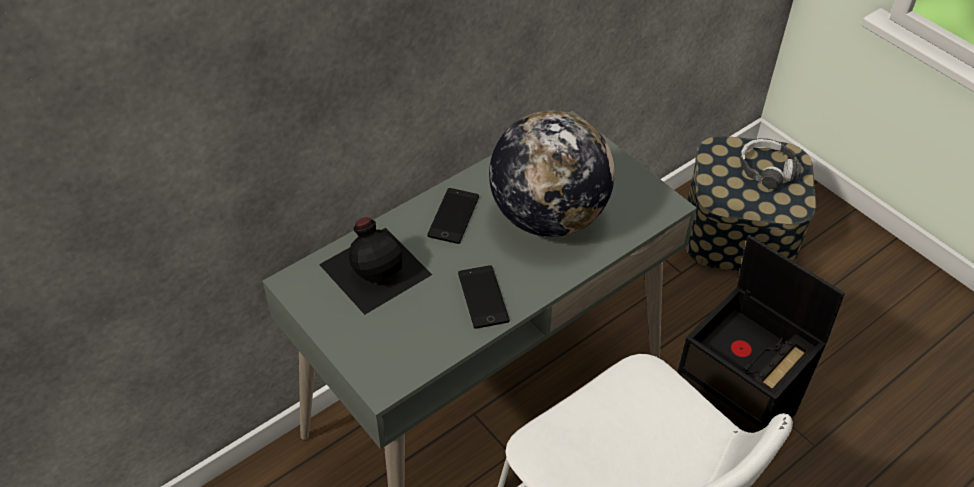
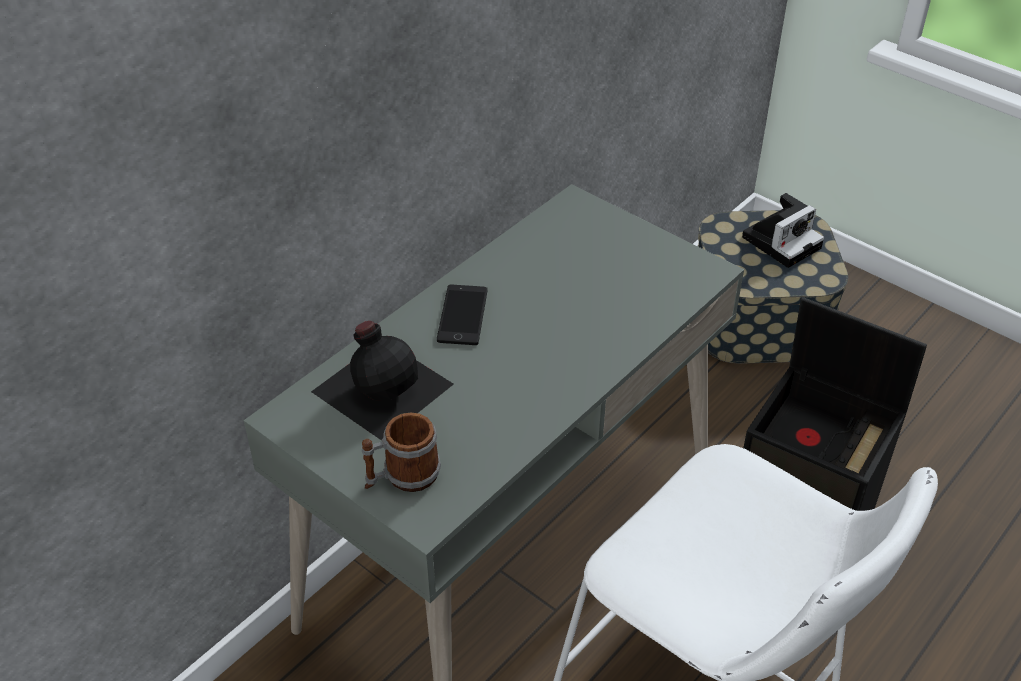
camera: 10 degrees left, 5 degrees down
(372, 347) = (402, 477): none -> mug
(483, 297) = (522, 400): phone -> none
(547, 216) = (575, 301): globe -> none
(766, 169) = (782, 241): headphones -> camera

